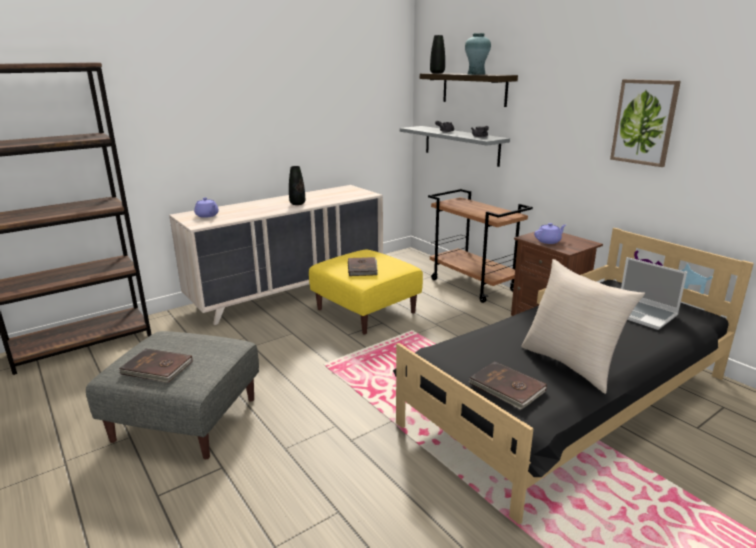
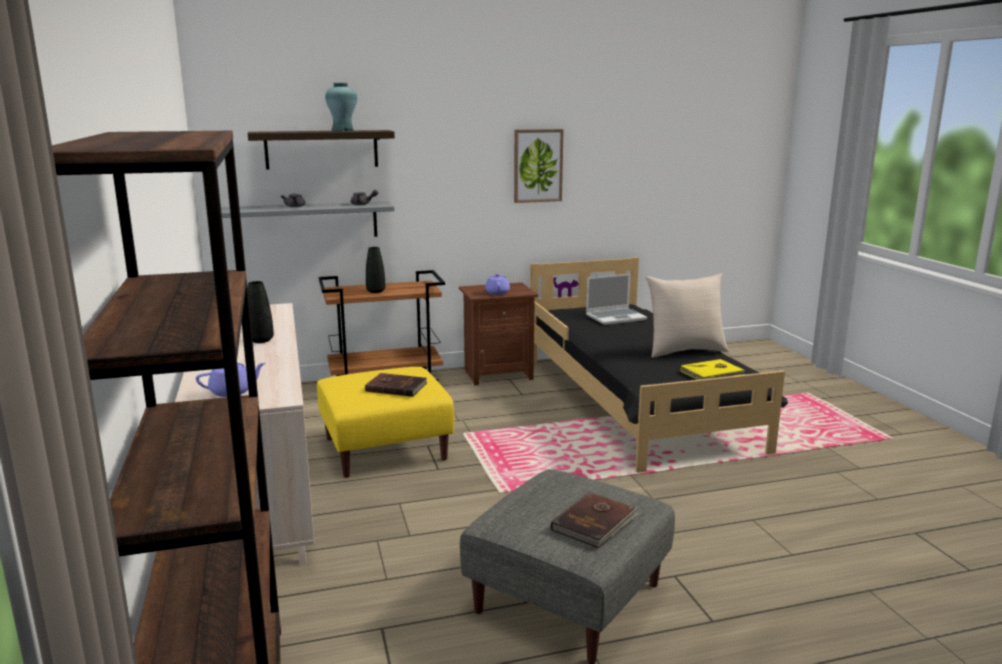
camera: 70 degrees left, 5 degrees down
(437, 73) = (267, 131): black vase -> black vase (376, 291)
(507, 388) = (713, 374): brown book -> yellow book

